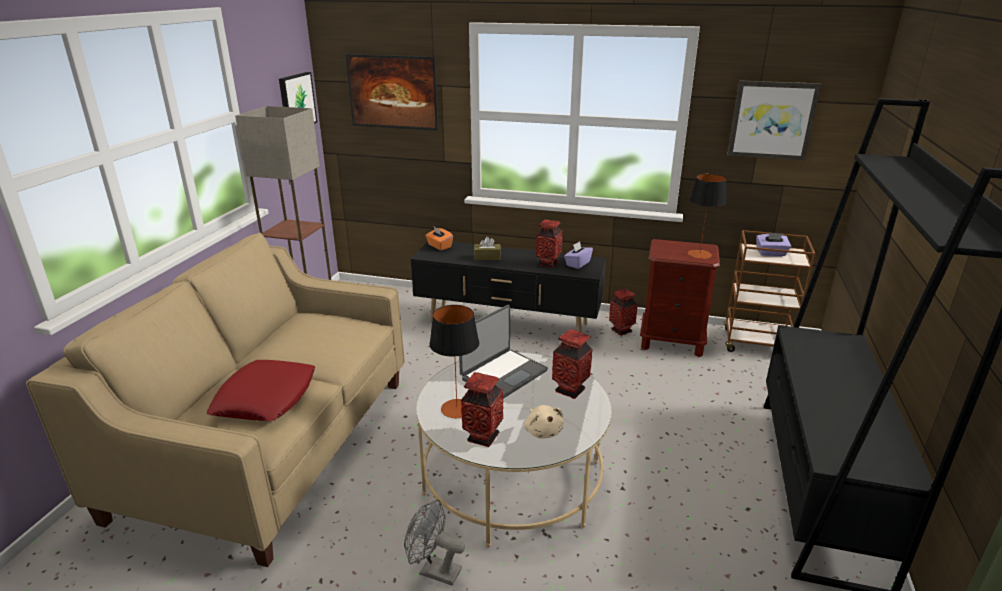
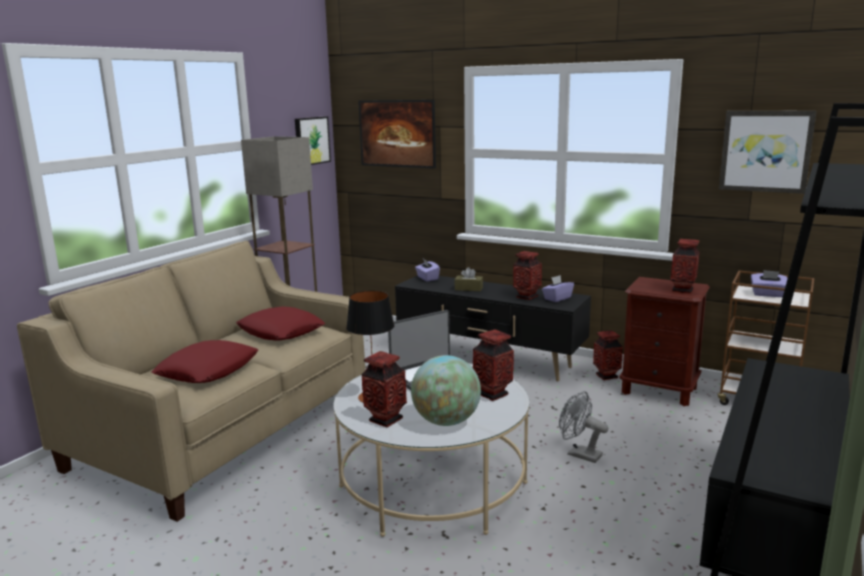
camera: 15 degrees right, 10 degrees down
(321, 334) = (281, 331): none -> red pillow
(434, 570) = (321, 547): grey fan -> grey fan (579, 454)
(439, 246) = (427, 278): orange tissue box -> purple tissue box
(543, 431) = (446, 421): beige plush toy -> globe
(699, 254) = (682, 290): table lamp -> vase

